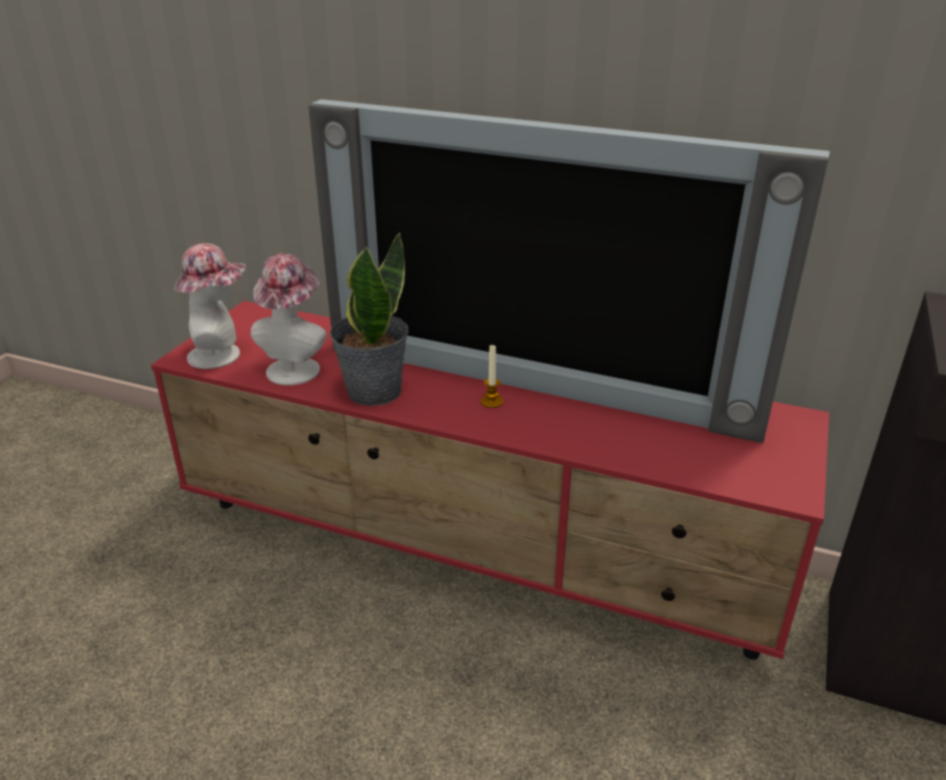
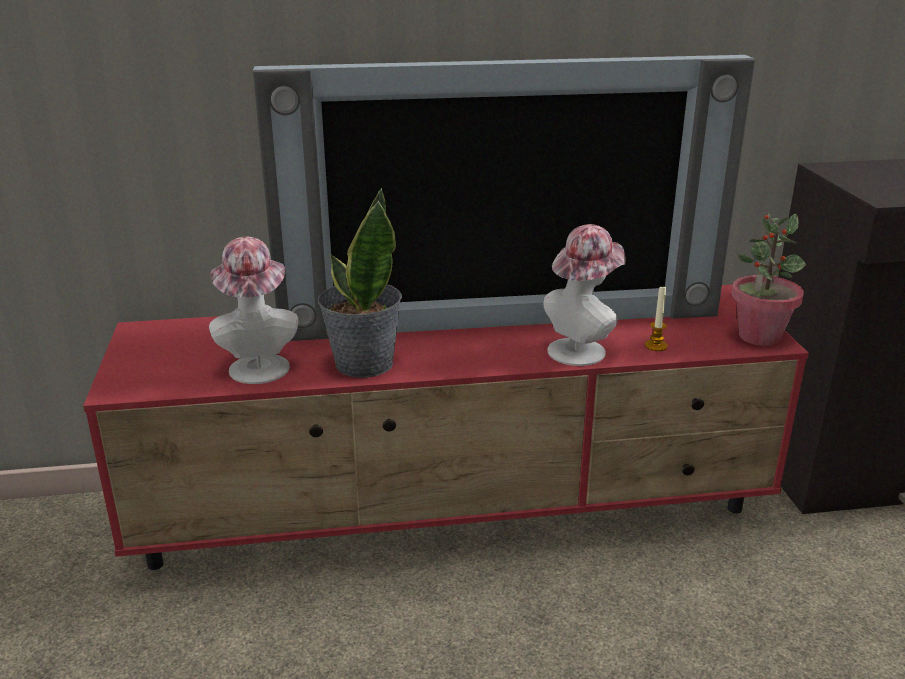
camera: 30 degrees left, 5 degrees down
(221, 354) = (159, 375): hat -> hat (581, 349)
(491, 402) = (481, 343): candle -> candle (656, 346)
(784, 481) = (758, 336): none -> potted plant

